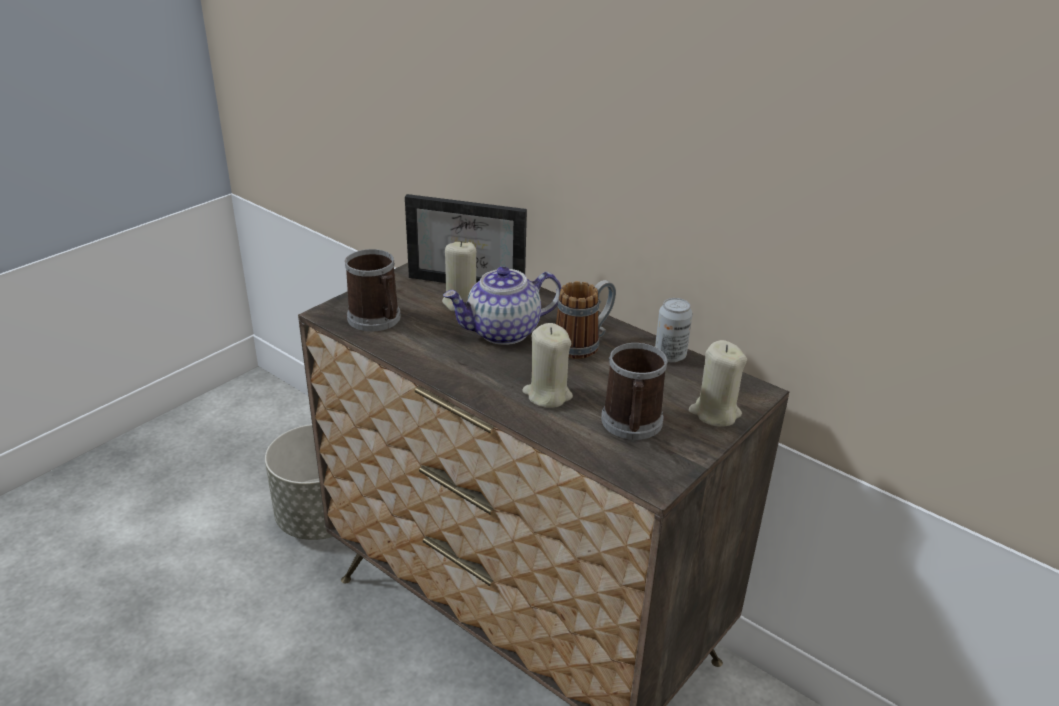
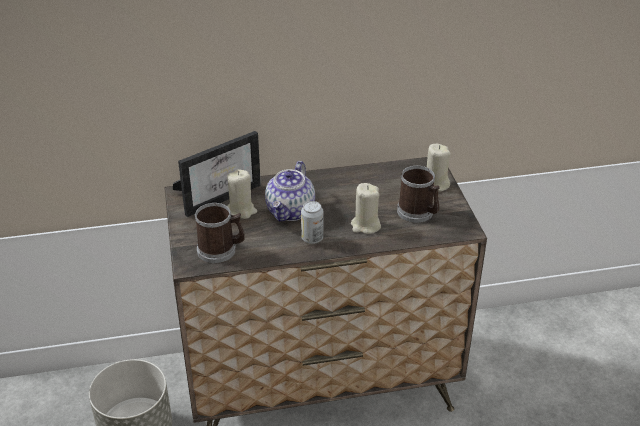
camera: 50 degrees left, 5 degrees up
(584, 344) = (334, 191): mug -> none
(670, 355) = (376, 171): can -> can (312, 238)

